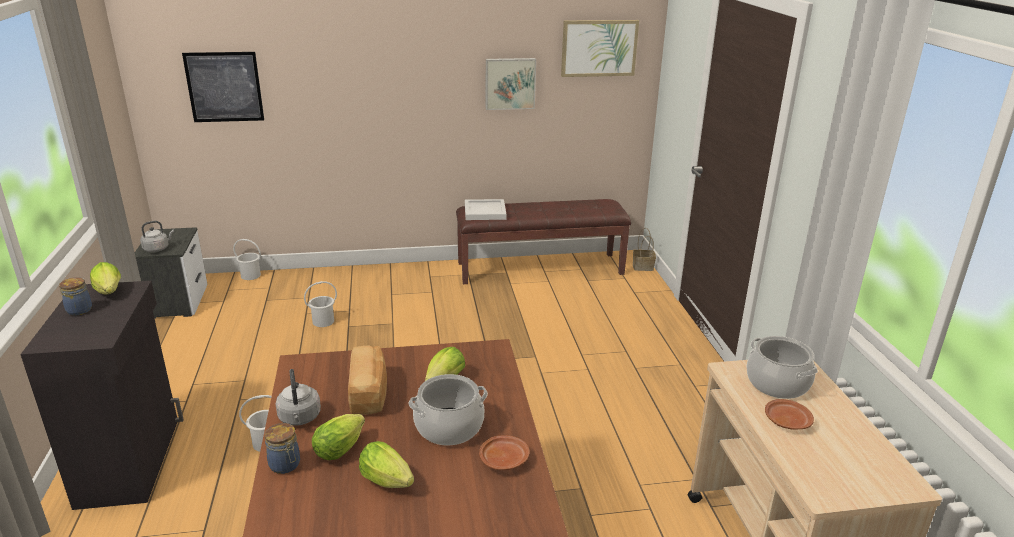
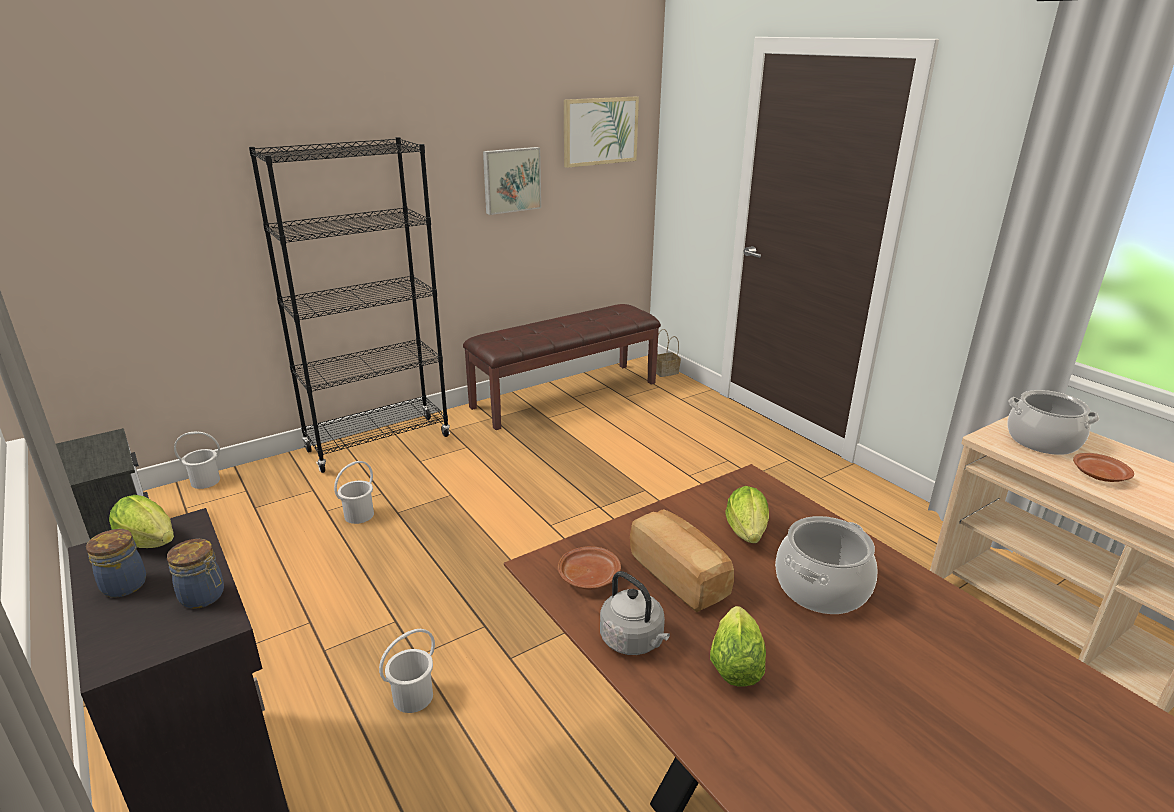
camera: 25 degrees left, 0 degrees up
(157, 249) = (84, 470): grey kettle -> none
(224, 87) = (136, 215): picture -> none
(285, 465) = (695, 716): jar -> jar (204, 596)
(374, 275) = (378, 443): none -> black bookcase
(389, 482) = (847, 686): lettuce -> none
(484, 212) = (505, 339): white tray -> none
(504, 459) = (927, 606): brown plate -> brown plate (589, 576)

